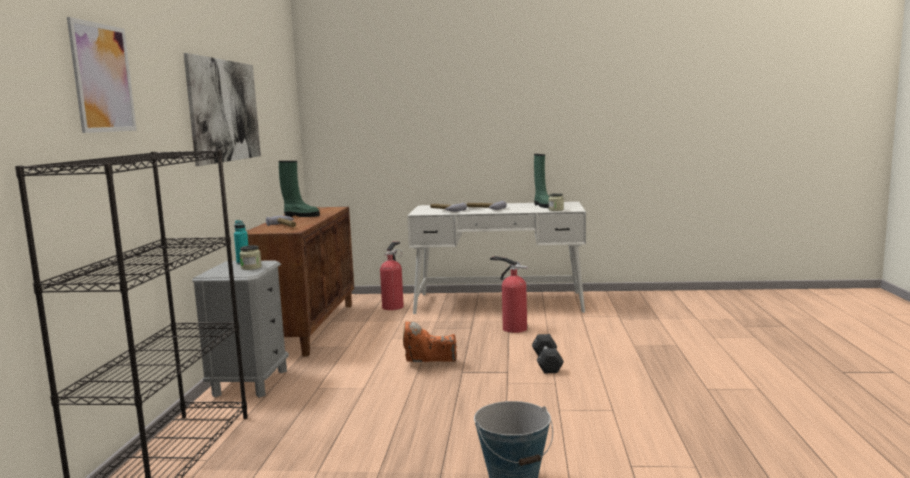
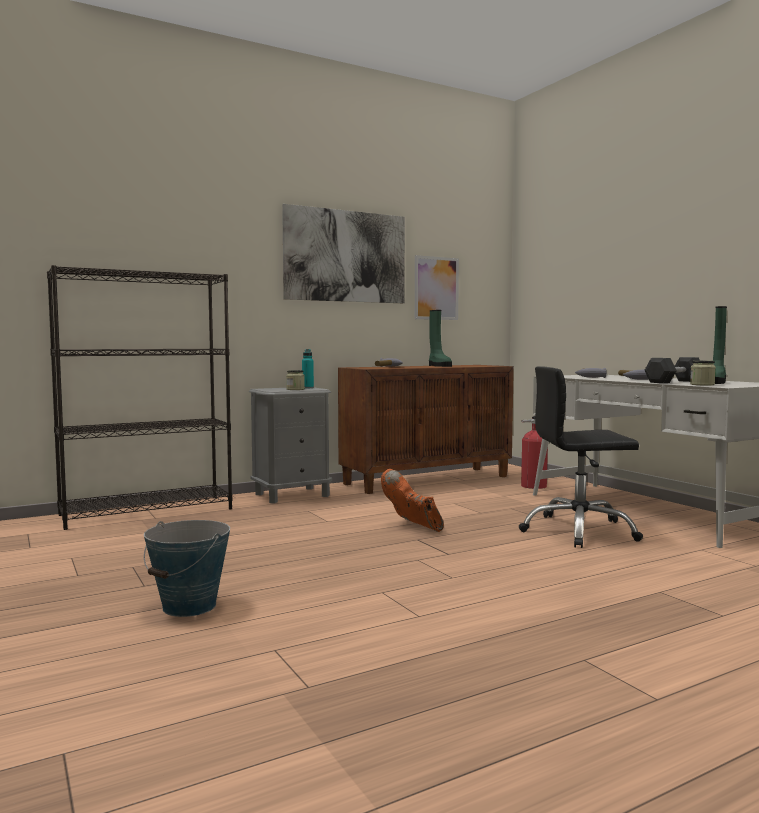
camera: 55 degrees right, 5 degrees down
(103, 78) = (163, 221): picture -> picture (436, 288)
(512, 328) = (579, 531): fire extinguisher -> black office chair
(547, 363) = (505, 563): black dumbbell -> black dumbbell (674, 382)

